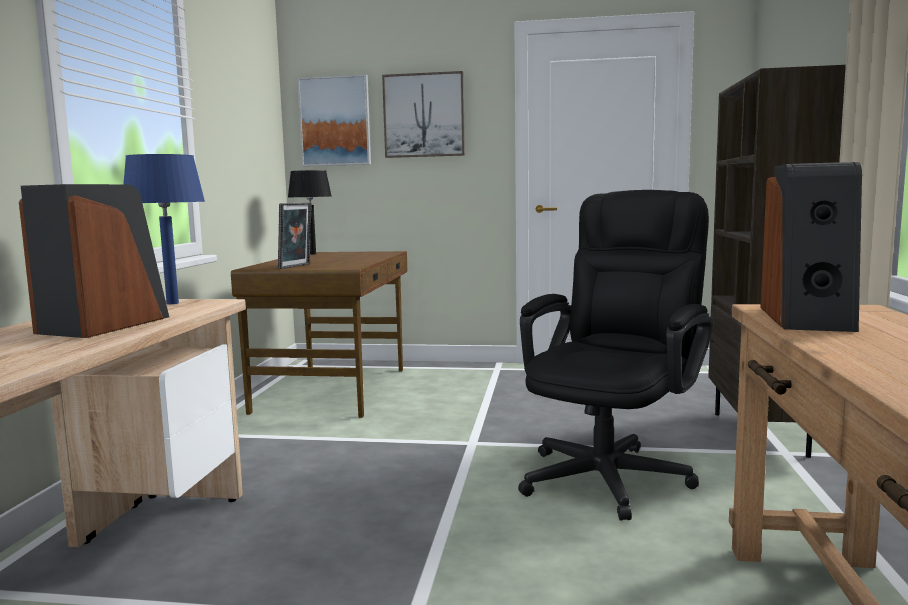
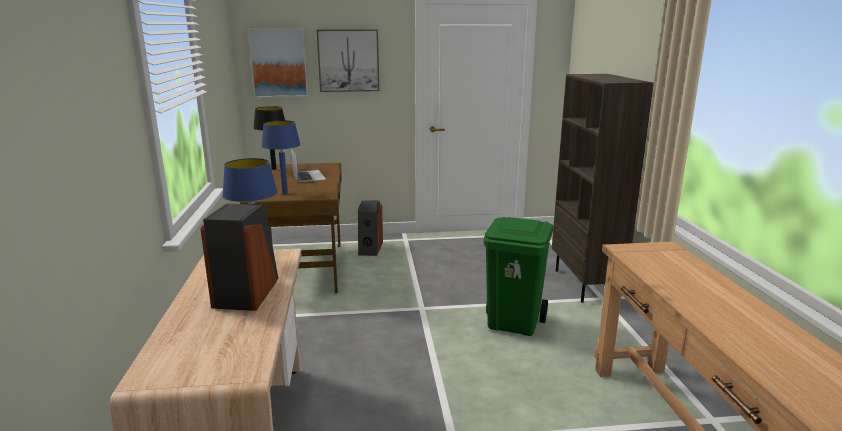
camera: 15 degrees left, 10 degrees up
(296, 266) = (285, 193): picture frame -> blue table lamp
(348, 257) = (308, 176): none -> laptop
(612, 472) = (514, 323): black office chair -> green trash can
(808, 318) = (648, 261): speaker -> speaker (370, 248)

